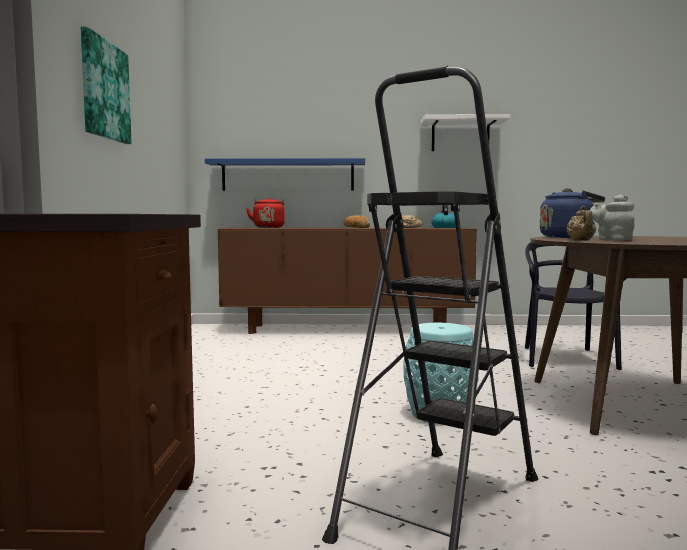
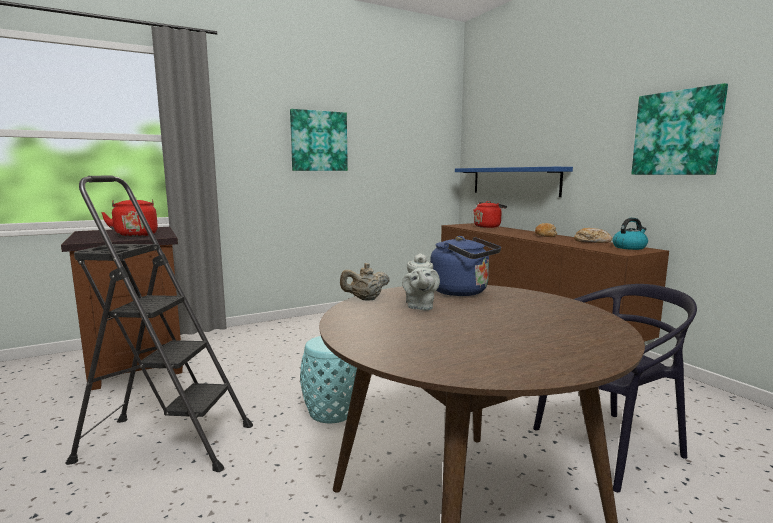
camera: 60 degrees right, 5 degrees up
(104, 213) = (136, 235): none -> red kettle
(460, 135) = (677, 133): white shelf -> picture
(612, 239) = (419, 306): grey teapot -> grey teapot turned 150 degrees clockwise

